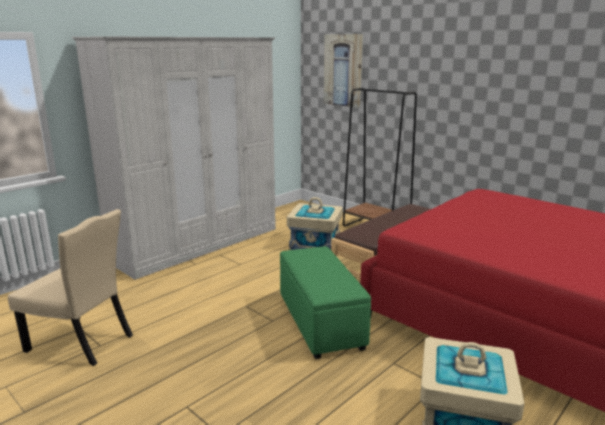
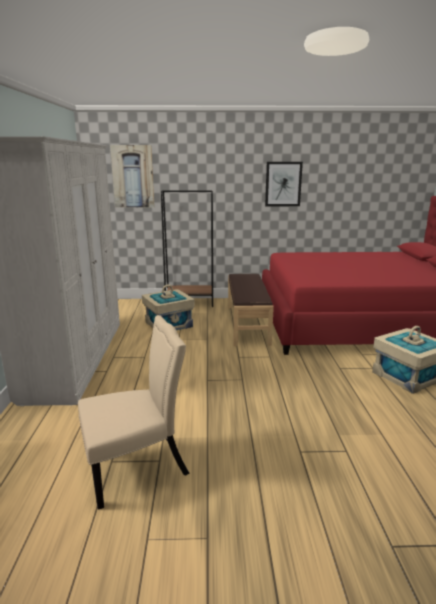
camera: 45 degrees left, 0 degrees up
(321, 322) = (269, 367): green ottoman -> none
(517, 90) = (283, 184): none -> picture

